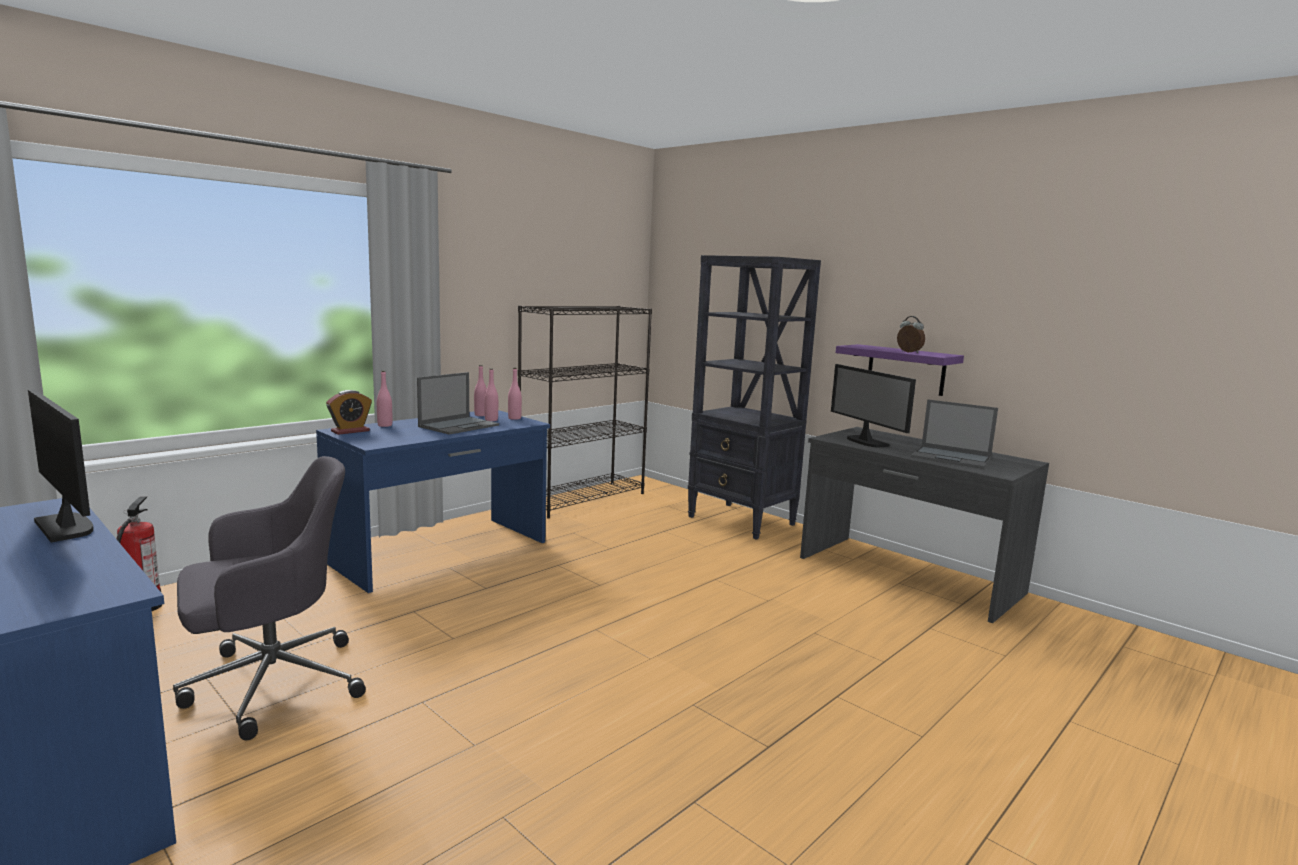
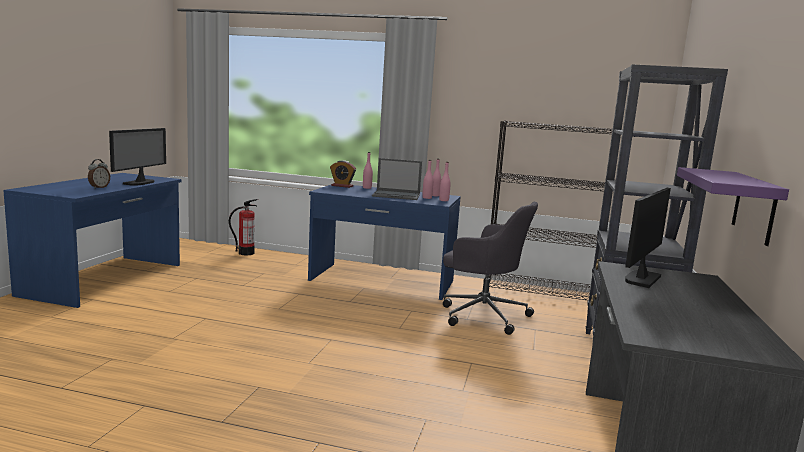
camera: 60 degrees right, 0 degrees up
(270, 684) = (199, 288): grey office chair -> grey office chair (482, 314)
(908, 352) = (715, 177): alarm clock -> alarm clock (99, 187)
(952, 458) = (670, 314): laptop -> none

